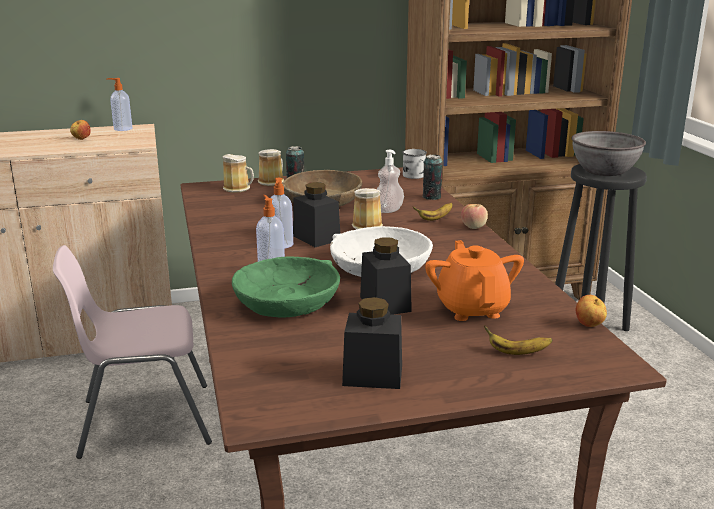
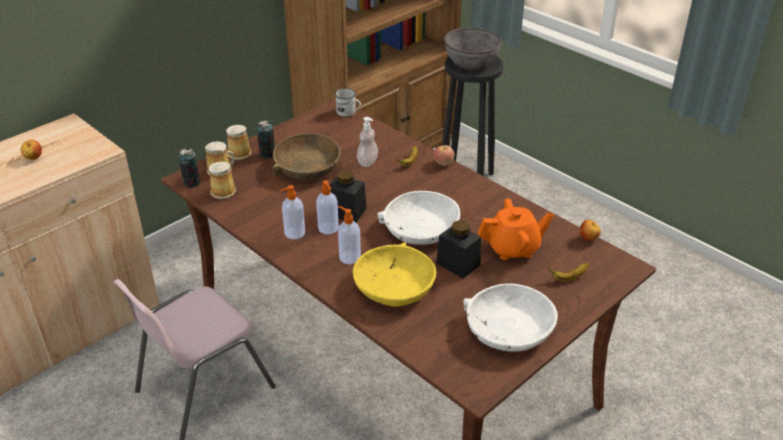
camera: 30 degrees left, 15 degrees up
(122, 129) = (53, 130): soap dispenser -> soap dispenser (294, 233)
(287, 301) = (394, 286): green bowl -> yellow bowl
(368, 225) = (370, 185): mug -> mug (223, 191)
(372, 375) = (508, 329): black jar -> white bowl
(431, 197) = (384, 136): can -> can (191, 183)
(472, 309) = (513, 248): orange teapot -> orange teapot turned 120 degrees clockwise

